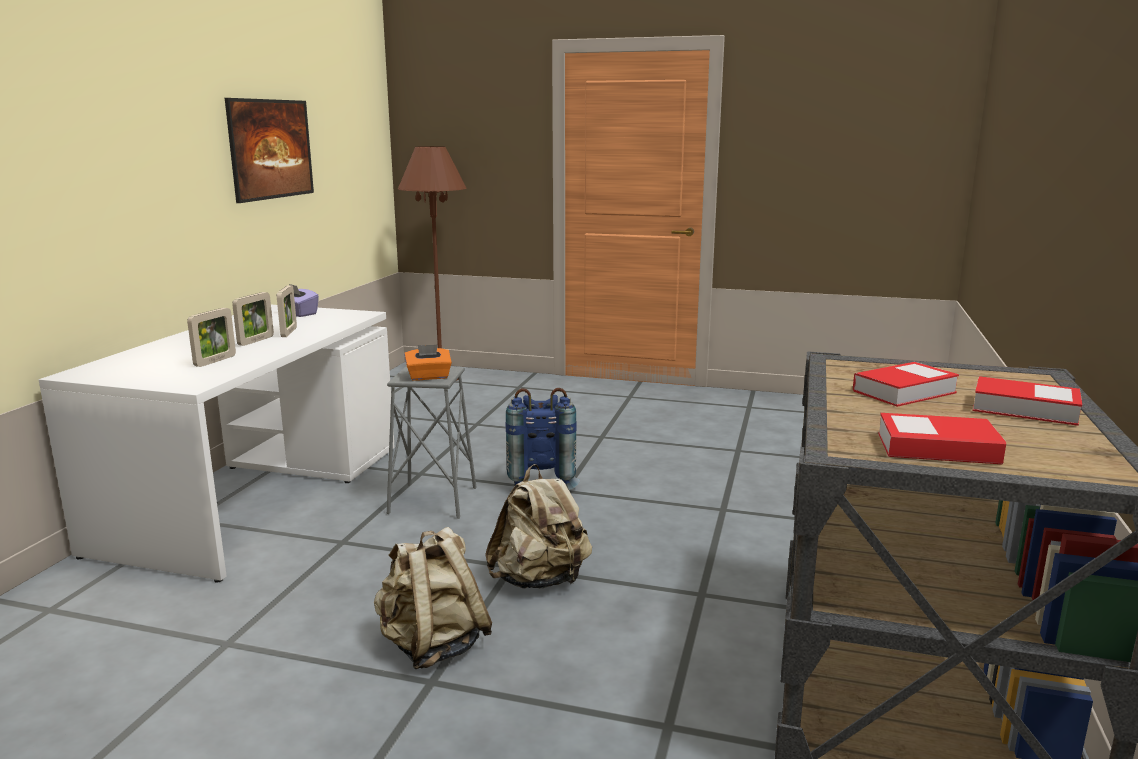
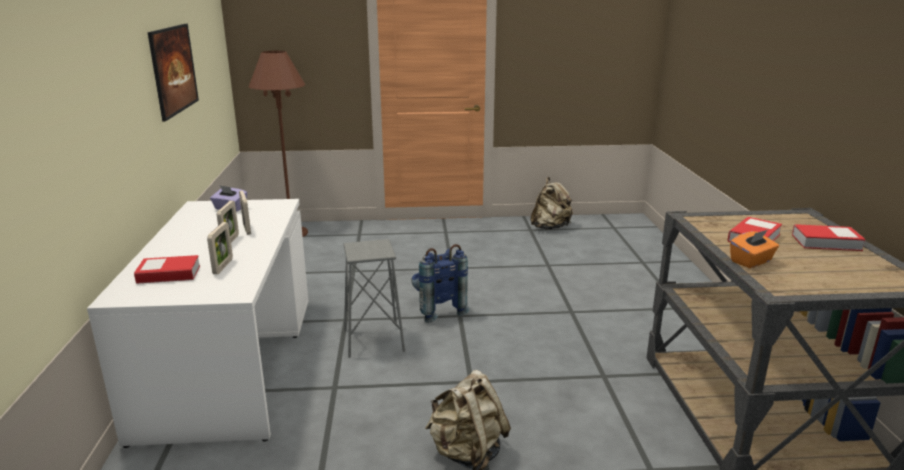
camera: 20 degrees left, 5 degrees up
(429, 377) = (373, 251): orange tissue box -> orange tissue box (751, 261)
(540, 580) = (498, 388): beige backpack -> beige backpack (550, 227)
(937, 448) = (818, 280): book -> book (169, 274)

